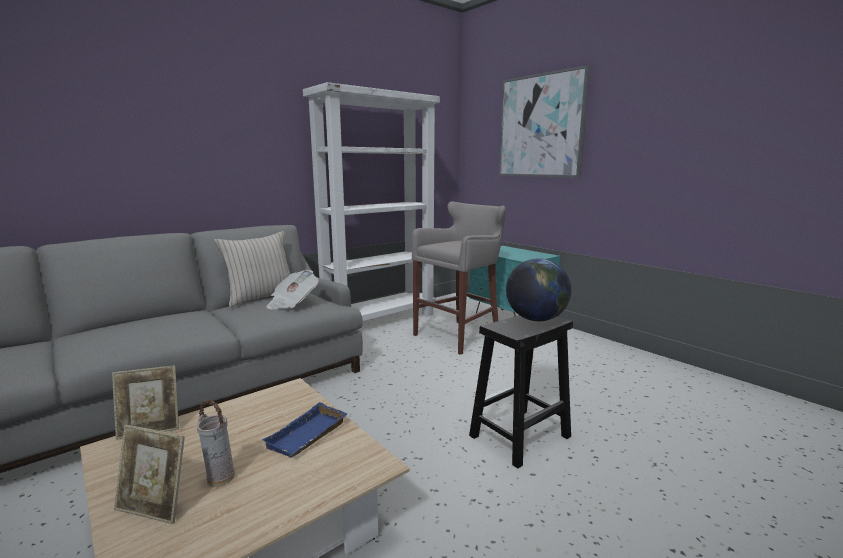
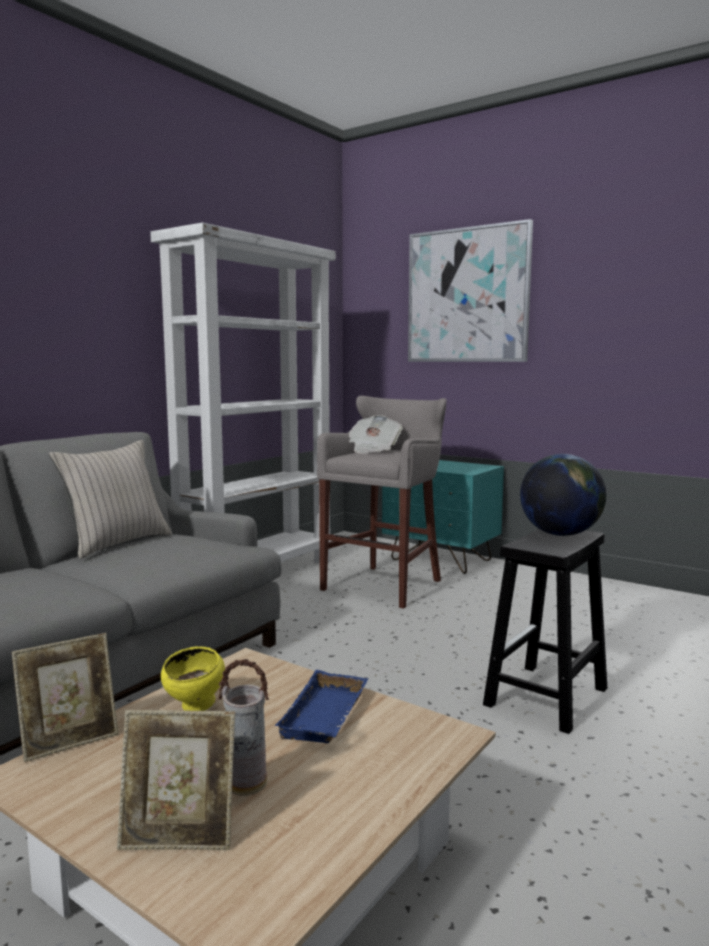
camera: 15 degrees left, 5 degrees down
(236, 418) = (196, 708): none -> yellow bowl
(292, 303) = (178, 546): newspaper -> newspaper (373, 450)

